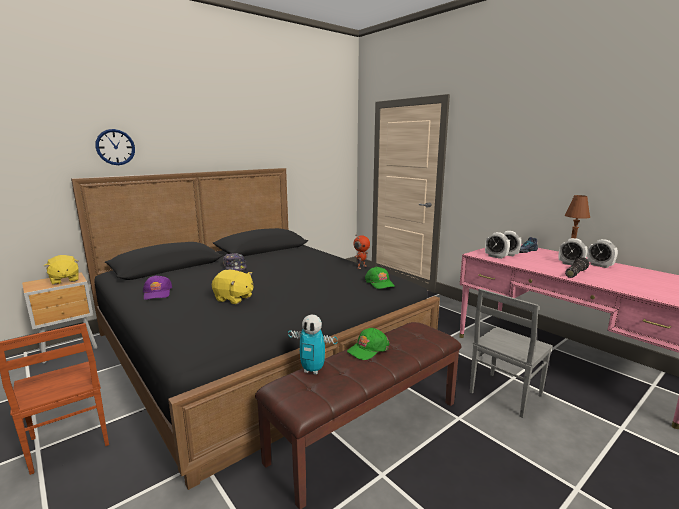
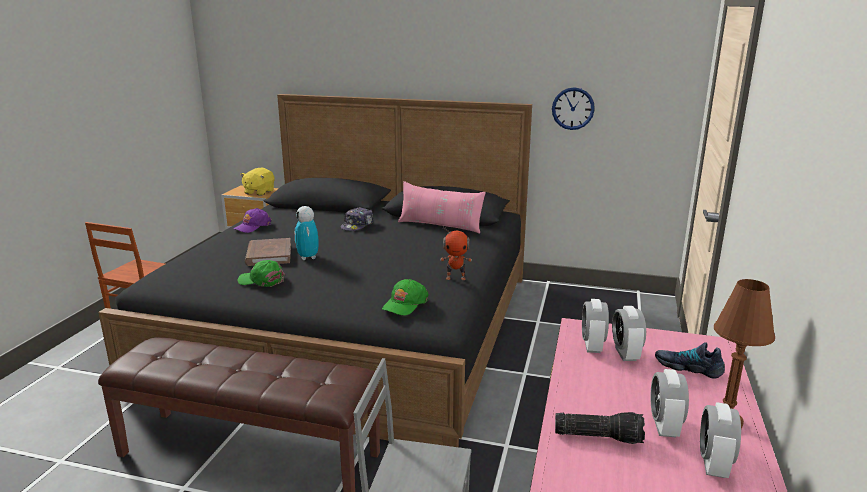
camera: 55 degrees right, 5 degrees up
(115, 147) = (322, 63): wall clock -> wall clock (573, 108)
(234, 298) = (269, 255): yellow plush toy -> brown book
(280, 252) = (440, 226): none -> pink pillow
(313, 370) = (191, 347): toy robot -> toy robot (308, 257)
(368, 349) = (257, 361): green cap -> green cap (262, 280)

